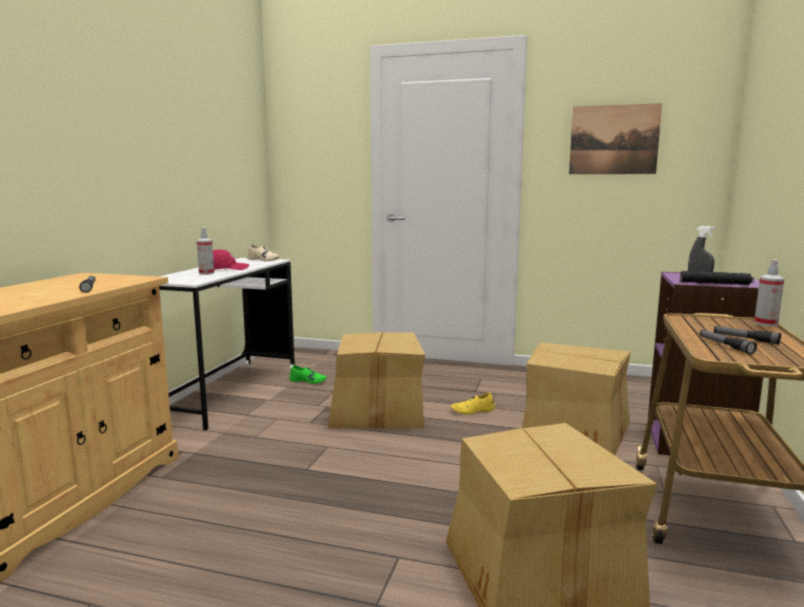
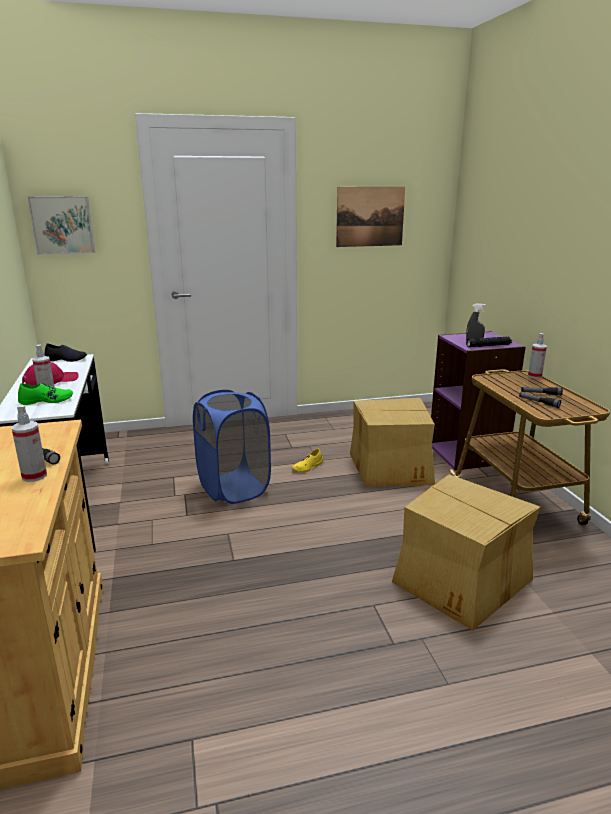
camera: 30 degrees left, 10 degrees up
(57, 295) = (34, 476): none -> spray bottle
(263, 260) = (66, 359): beige shoe -> black shoe
(302, 148) = (63, 225): none -> picture
(308, 381) = (136, 471): green shoe -> green shoe (47, 400)
(377, 412) = (234, 488): cardboard box -> blue laundry basket

